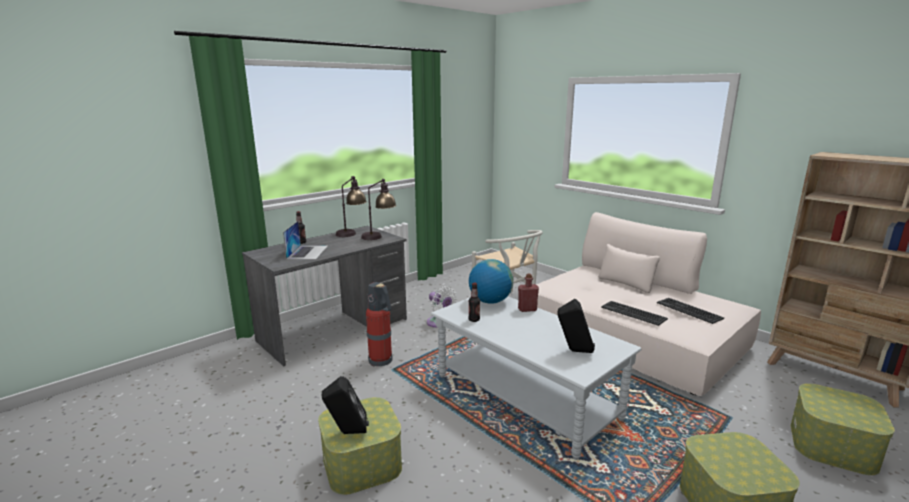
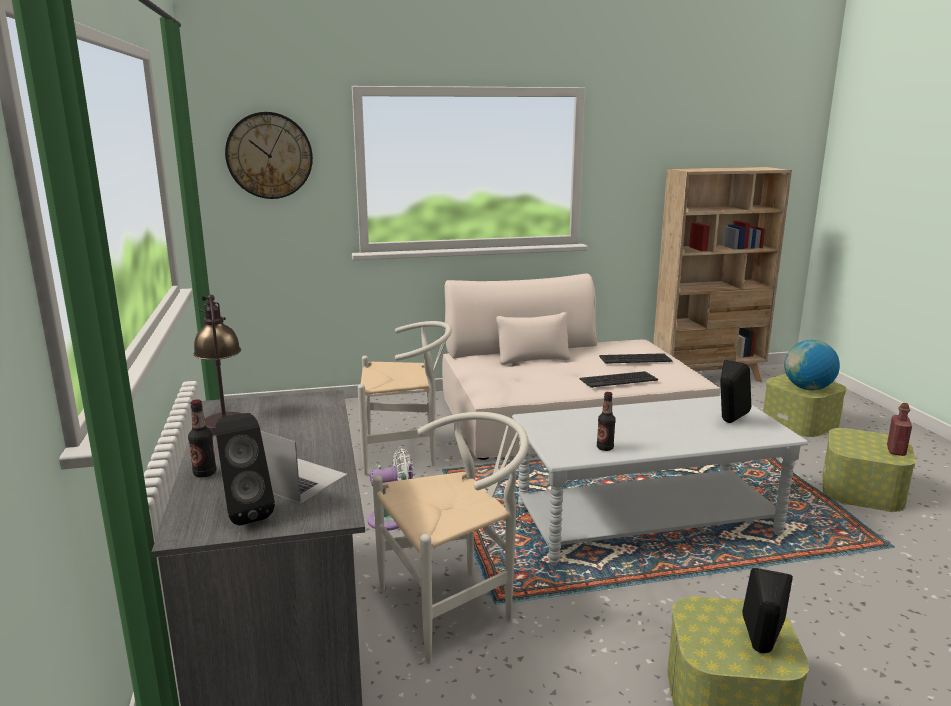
camera: 60 degrees left, 0 degrees up
(274, 254) = (245, 512): none -> black speaker
(379, 236) = (293, 404): table lamp -> none
(381, 360) = (456, 606): fire extinguisher -> white chair
(490, 301) = (555, 424): globe -> globe (808, 388)
(525, 119) = (269, 155): none -> wall clock
(527, 309) = (601, 412): red bottle -> red bottle (896, 451)

